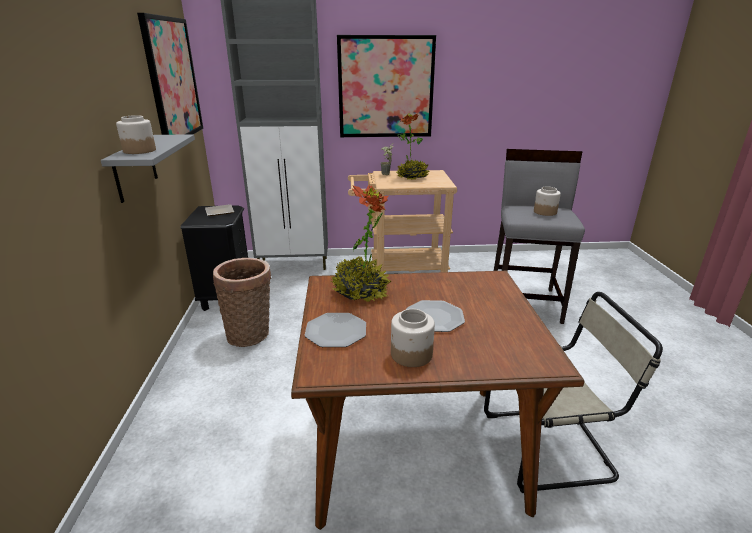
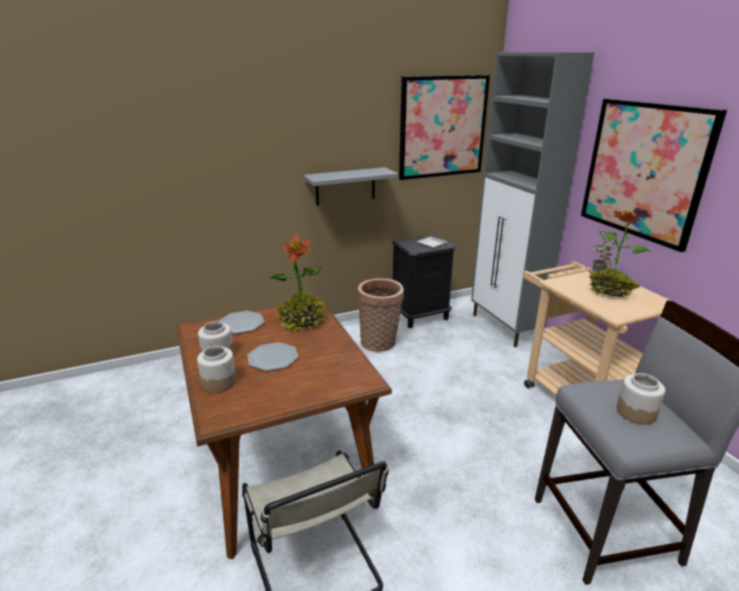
camera: 70 degrees right, 0 degrees up
(139, 151) = (331, 175): jar -> jar (219, 382)

